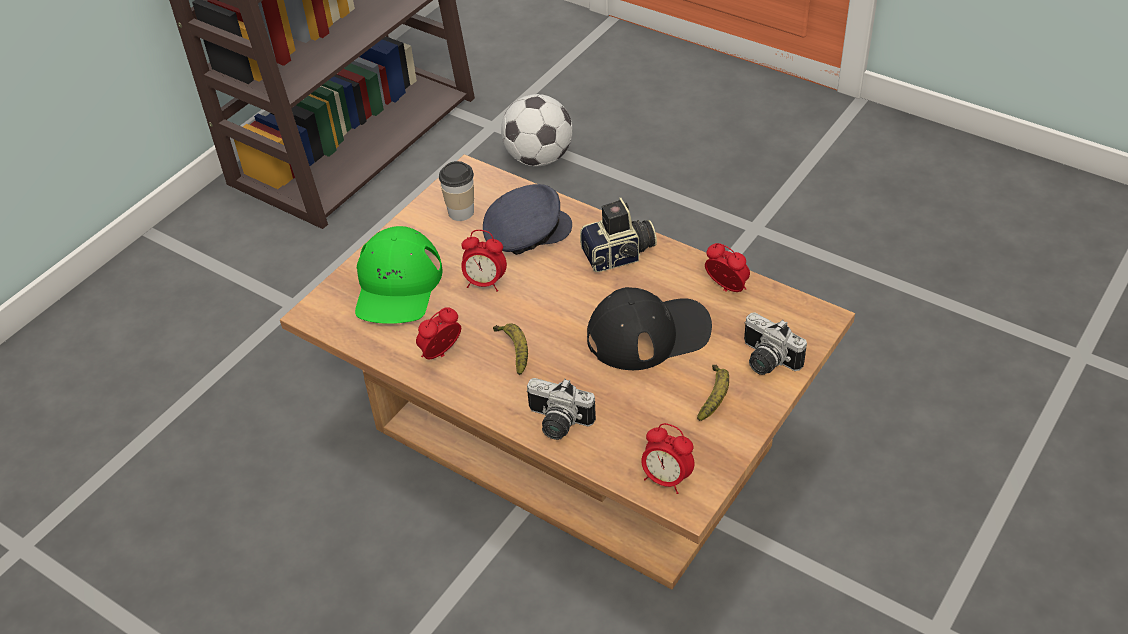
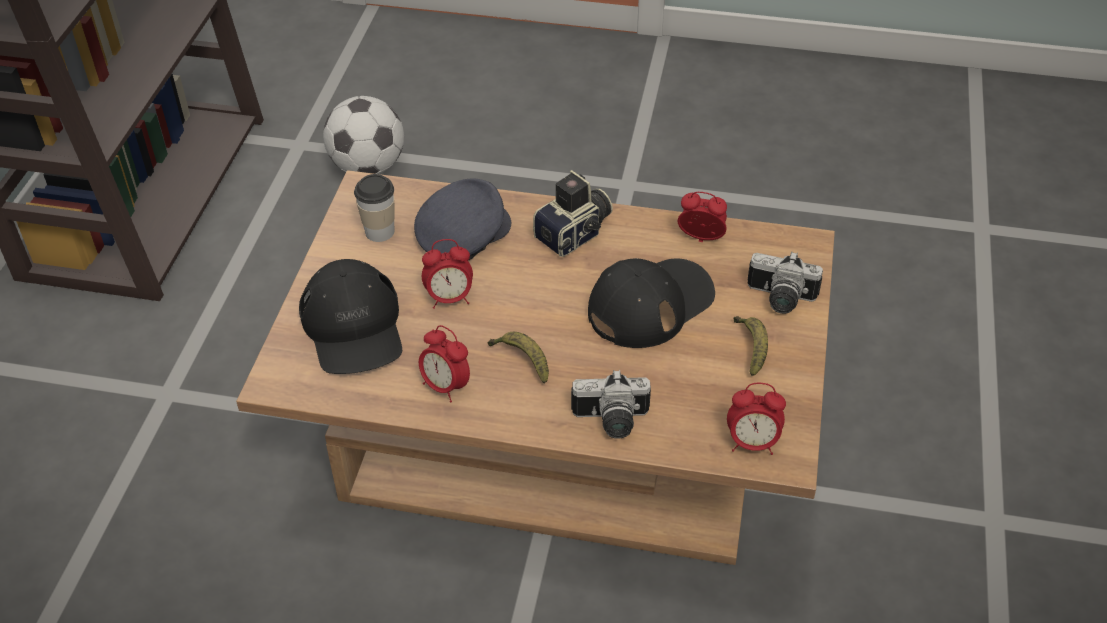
camera: 25 degrees left, 0 degrees up
(397, 285) = (354, 327): green cap -> black cap
(441, 354) = (445, 386): alarm clock -> alarm clock turned 75 degrees counterclockwise

